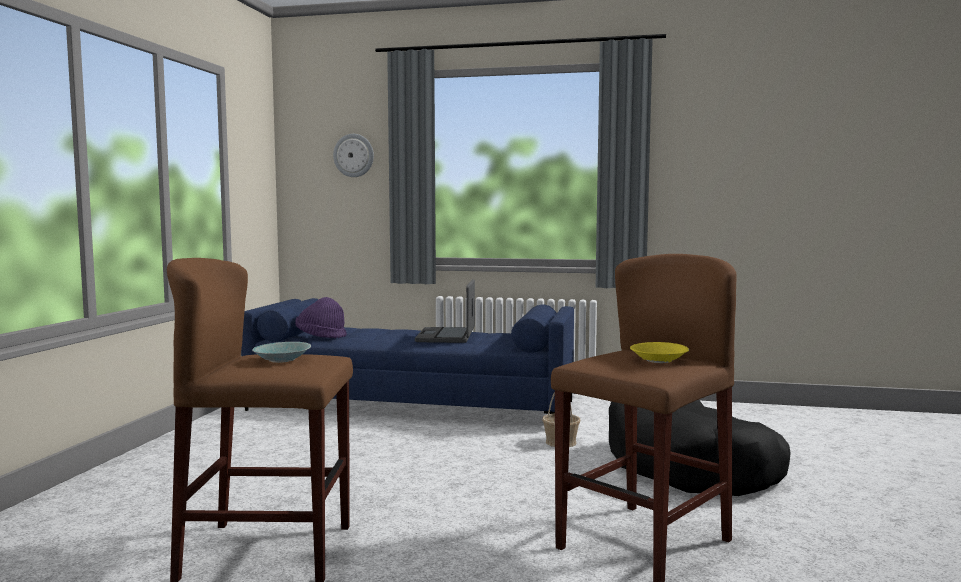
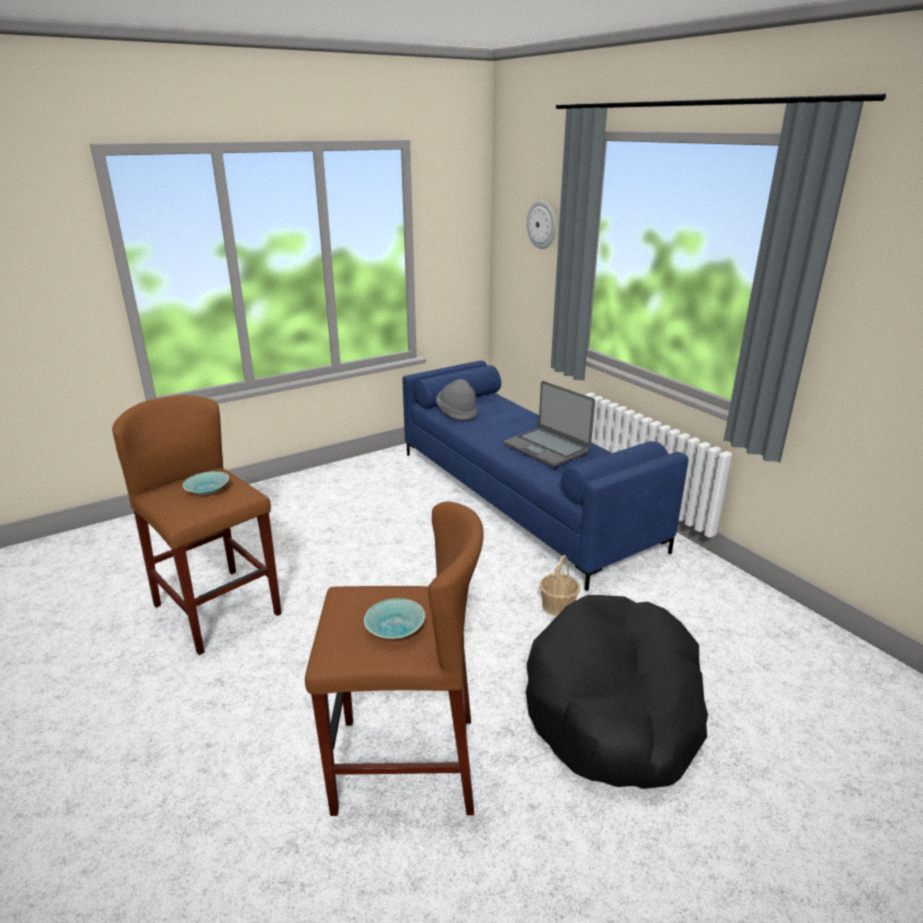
camera: 45 degrees right, 20 degrees up
(320, 336) = (457, 413): purple hat -> grey hat
(446, 336) = (547, 448): laptop -> laptop turned 90 degrees counterclockwise
(660, 360) = (394, 629): yellow bowl -> turquoise bowl

